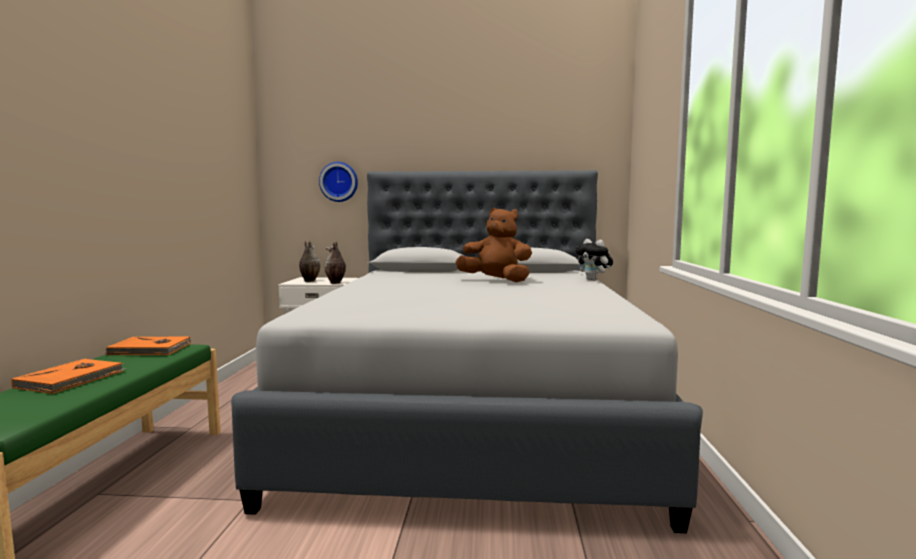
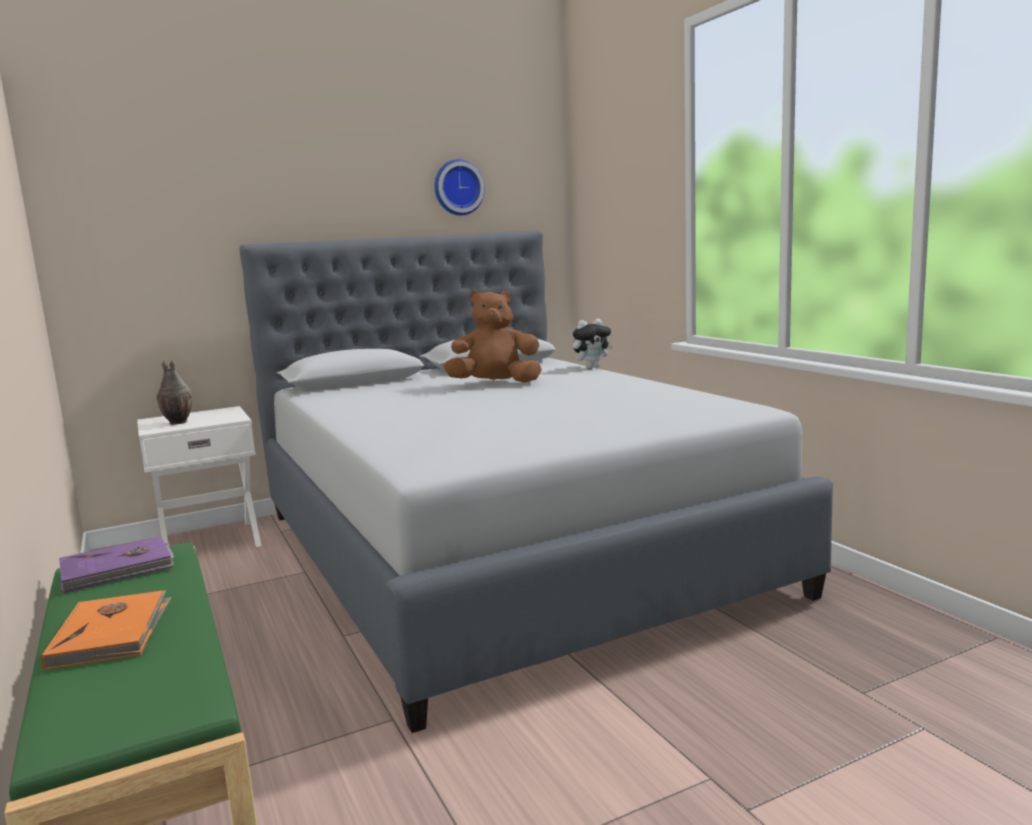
camera: 30 degrees left, 5 degrees up
(150, 349) = (118, 569): orange book -> purple book
(335, 283) = (229, 419): vase -> none
(339, 182) = (187, 262): wall clock -> wall clock (457, 188)
(594, 280) = (592, 367): plush toy -> plush toy turned 45 degrees counterclockwise

